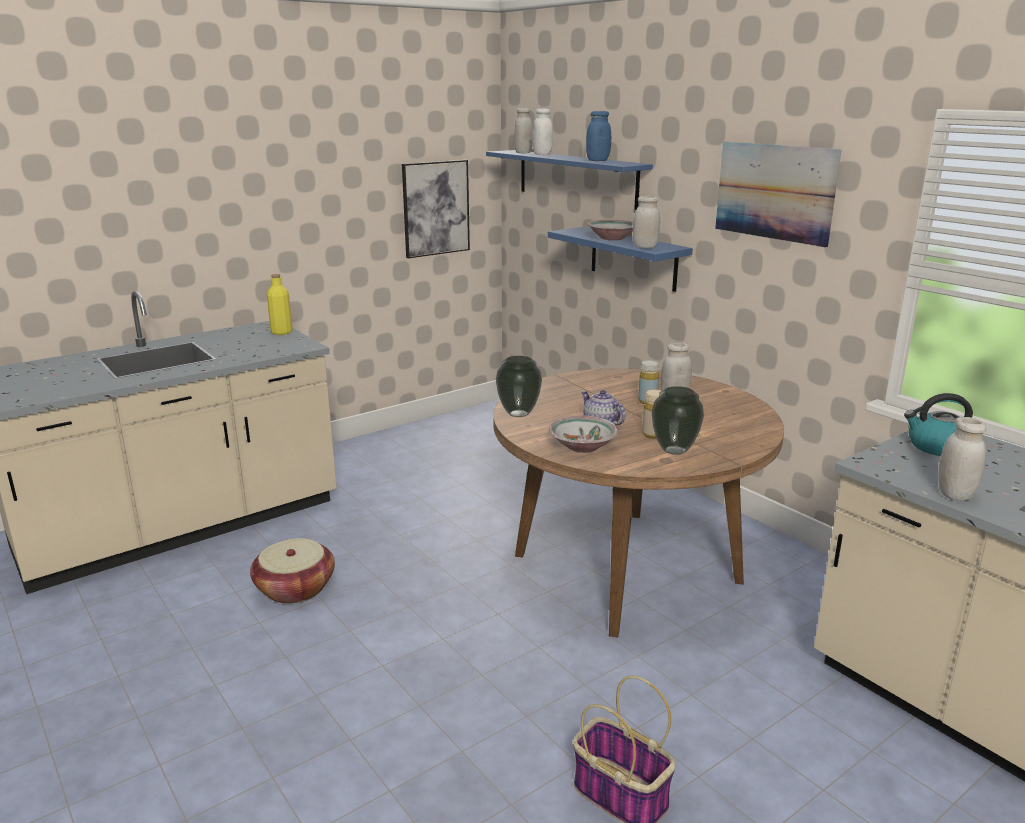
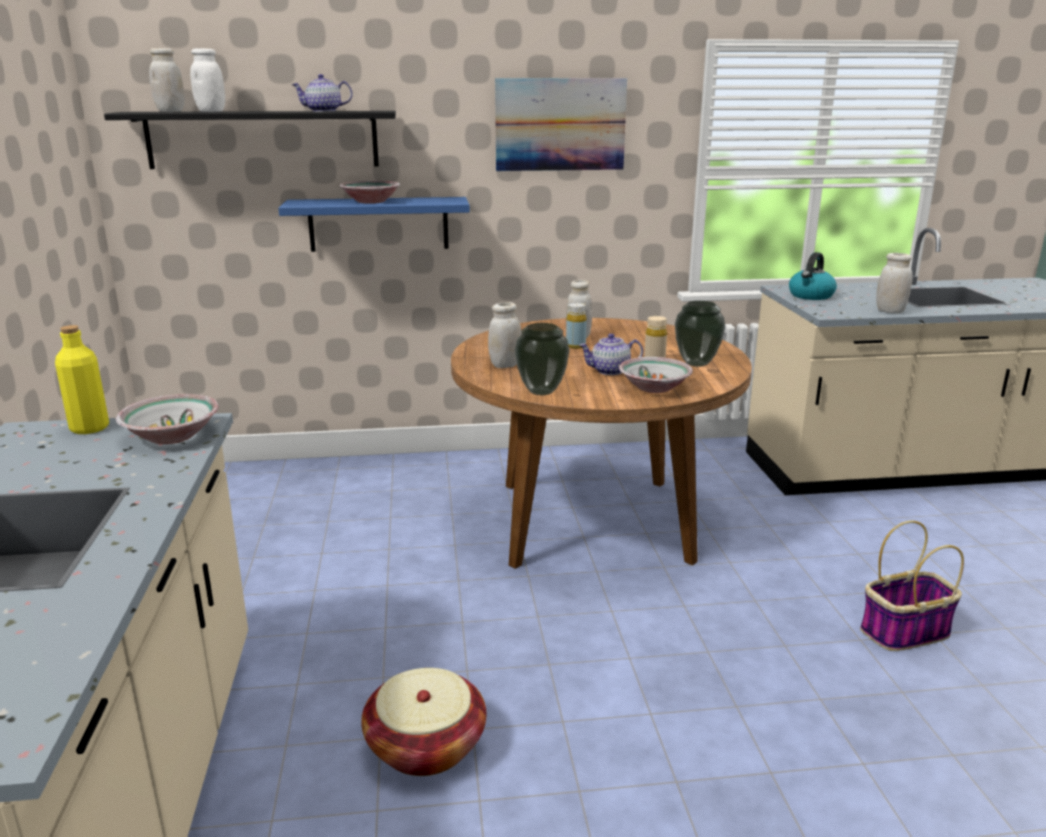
camera: 60 degrees left, 0 degrees up
(285, 347) = (173, 435): none -> bowl
(436, 208) = (58, 205): picture -> none
(576, 178) = (263, 139): blue shelf -> black shelf
(597, 160) = (323, 111): blue jar -> teapot
(645, 247) = (435, 202): white jar -> white jar (505, 365)

